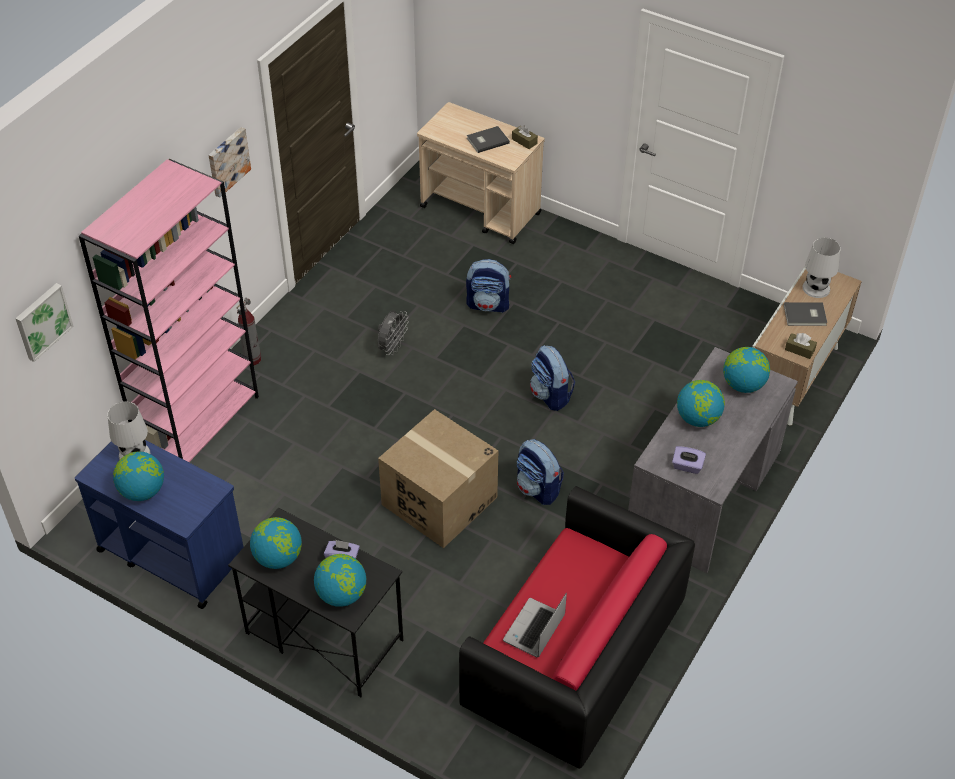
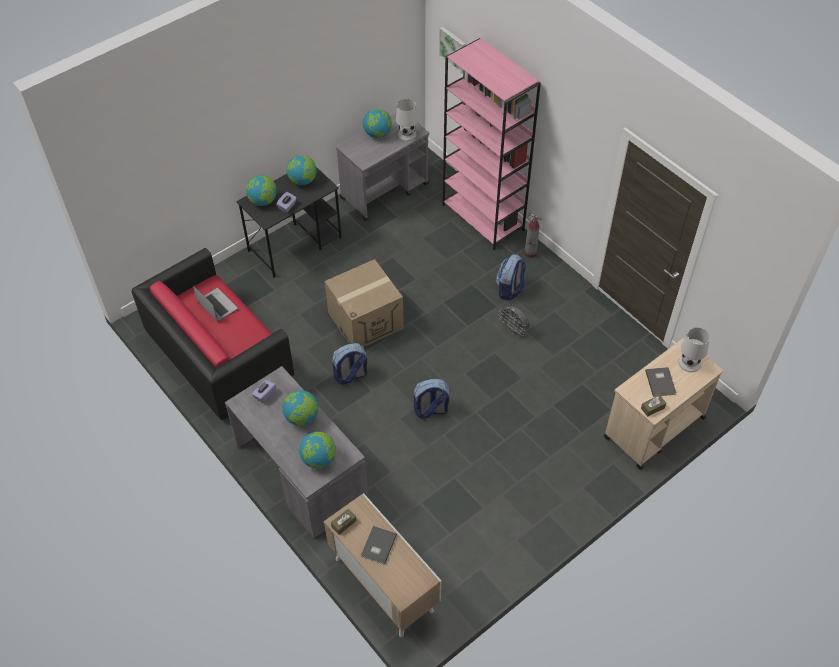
camera: 110 degrees right, 5 degrees up
(171, 554) = (385, 191): blue cart -> grey cart
(227, 161) = (579, 146): picture -> none
(488, 304) = (539, 400): backpack -> backpack (510, 289)
(816, 288) = (405, 570): white table lamp -> white table lamp (689, 363)

